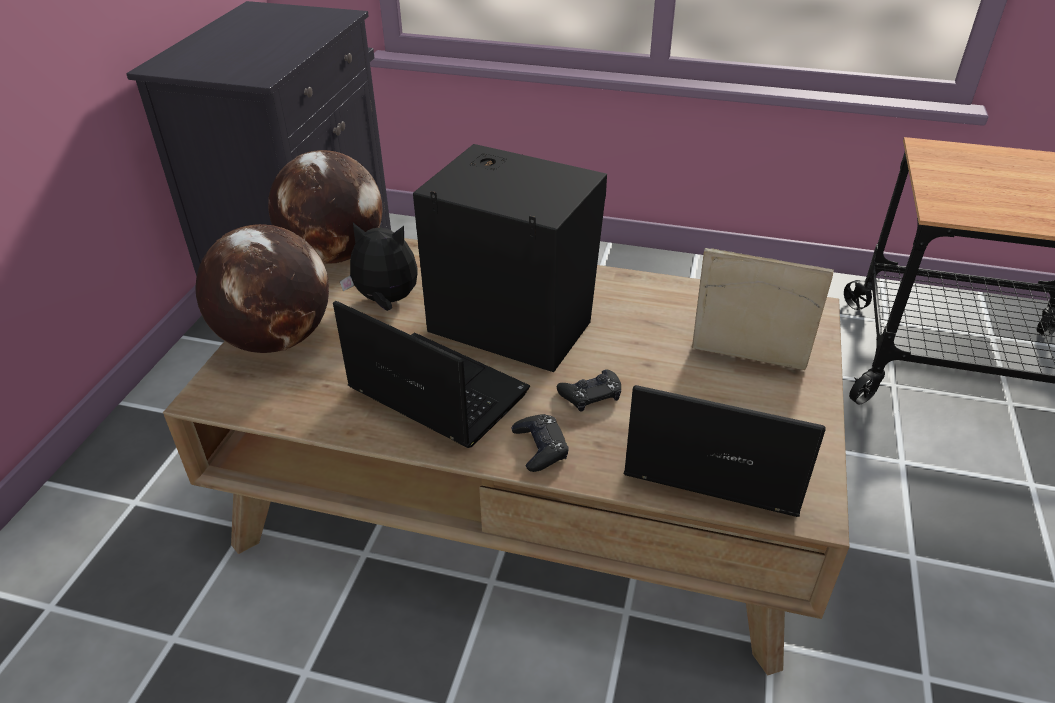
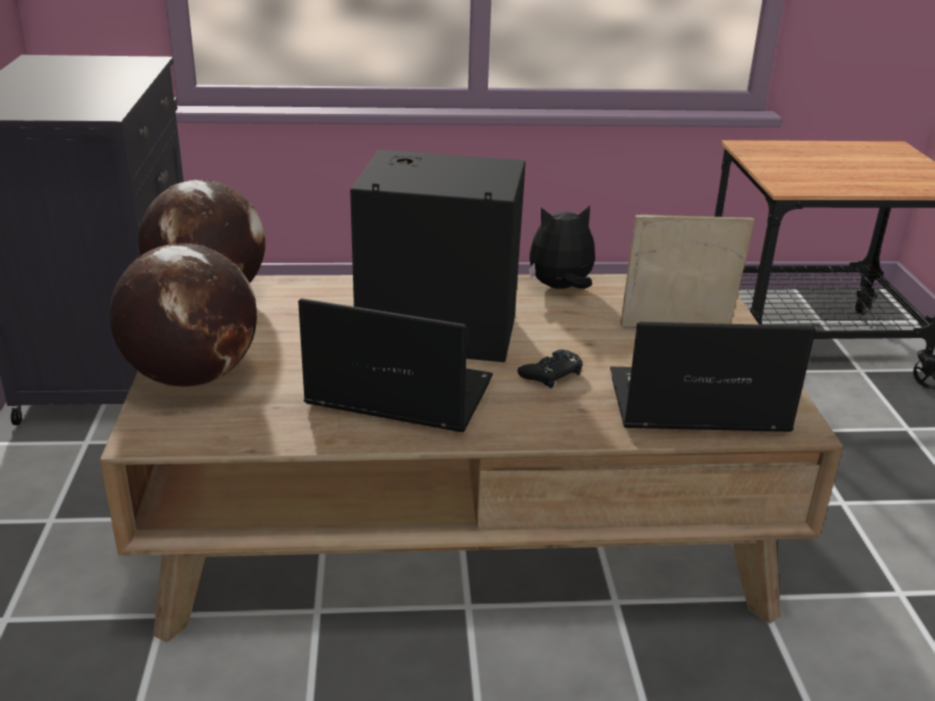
camera: 20 degrees left, 10 degrees down
(386, 301) = (293, 329): plush toy -> plush toy (560, 288)
(540, 447) = (530, 421): black game controller -> none

